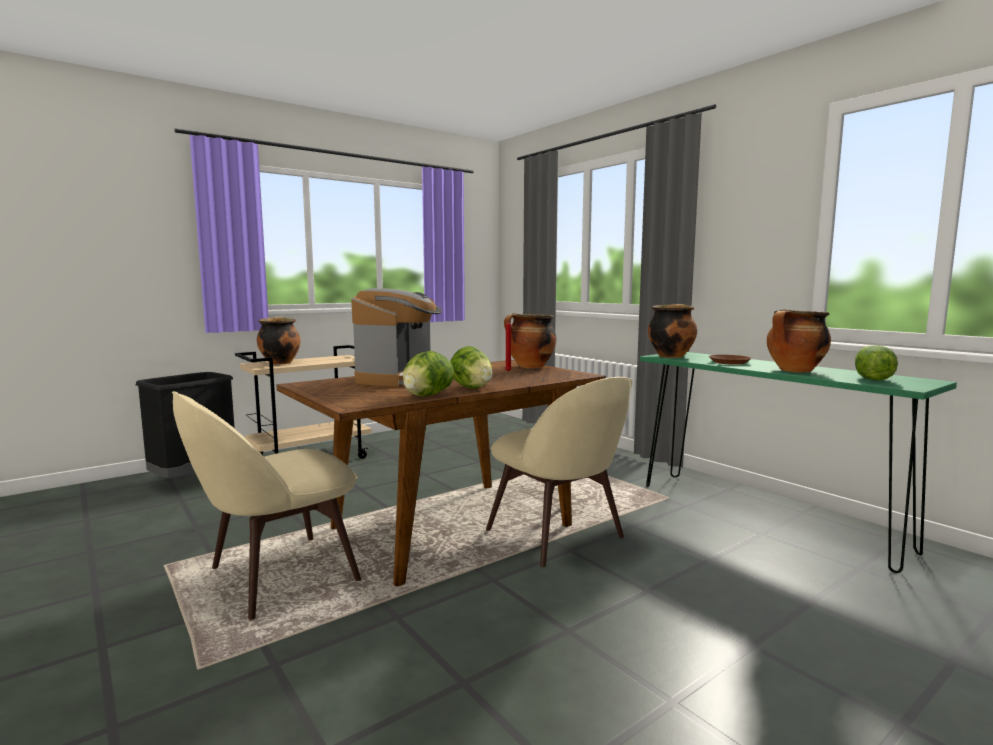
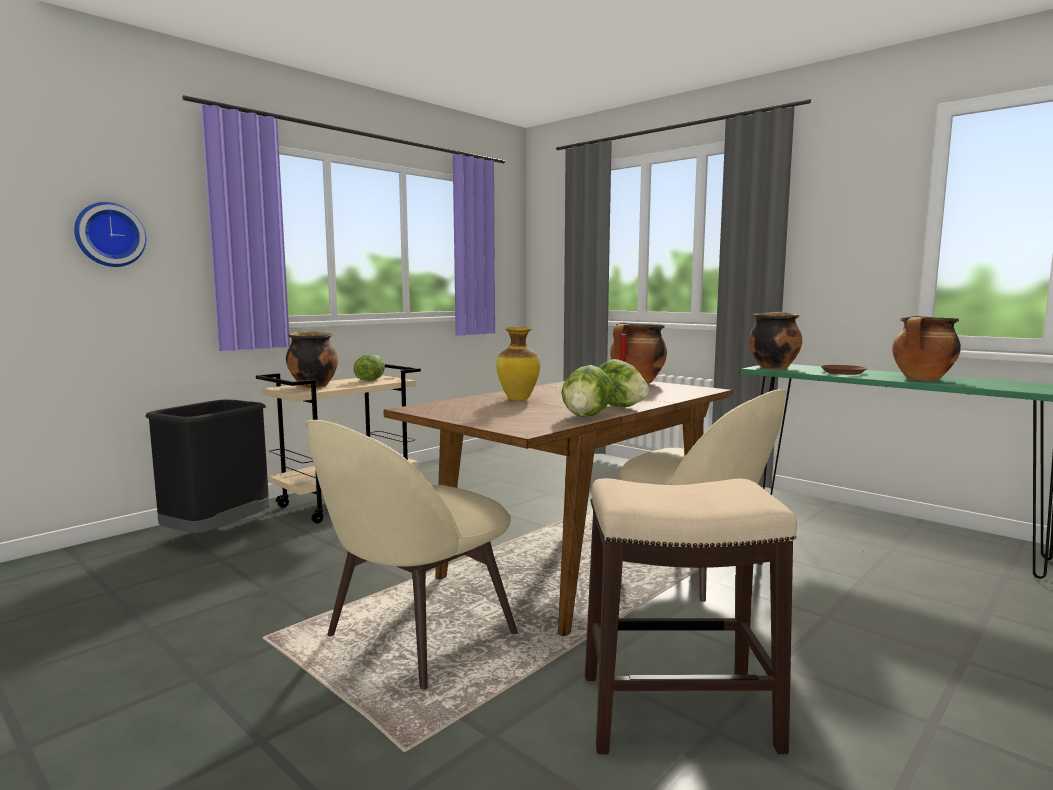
camera: 10 degrees left, 0 degrees up
(117, 240) = (109, 235): none -> wall clock
(398, 379) = (517, 399): coffee machine -> vase
(441, 662) = (675, 711): none -> stool
(871, 379) = (1006, 385): lettuce -> lettuce (370, 380)

